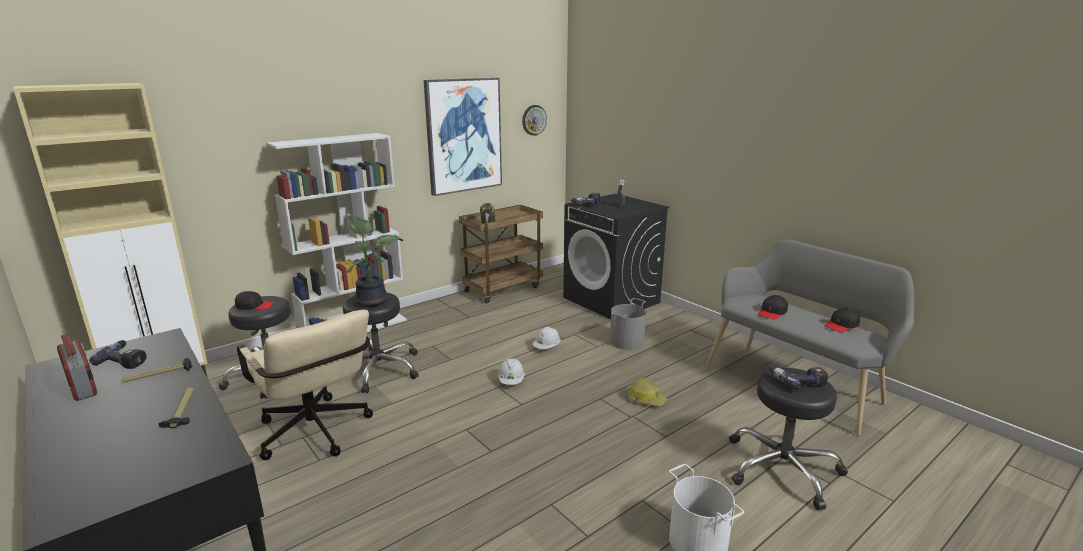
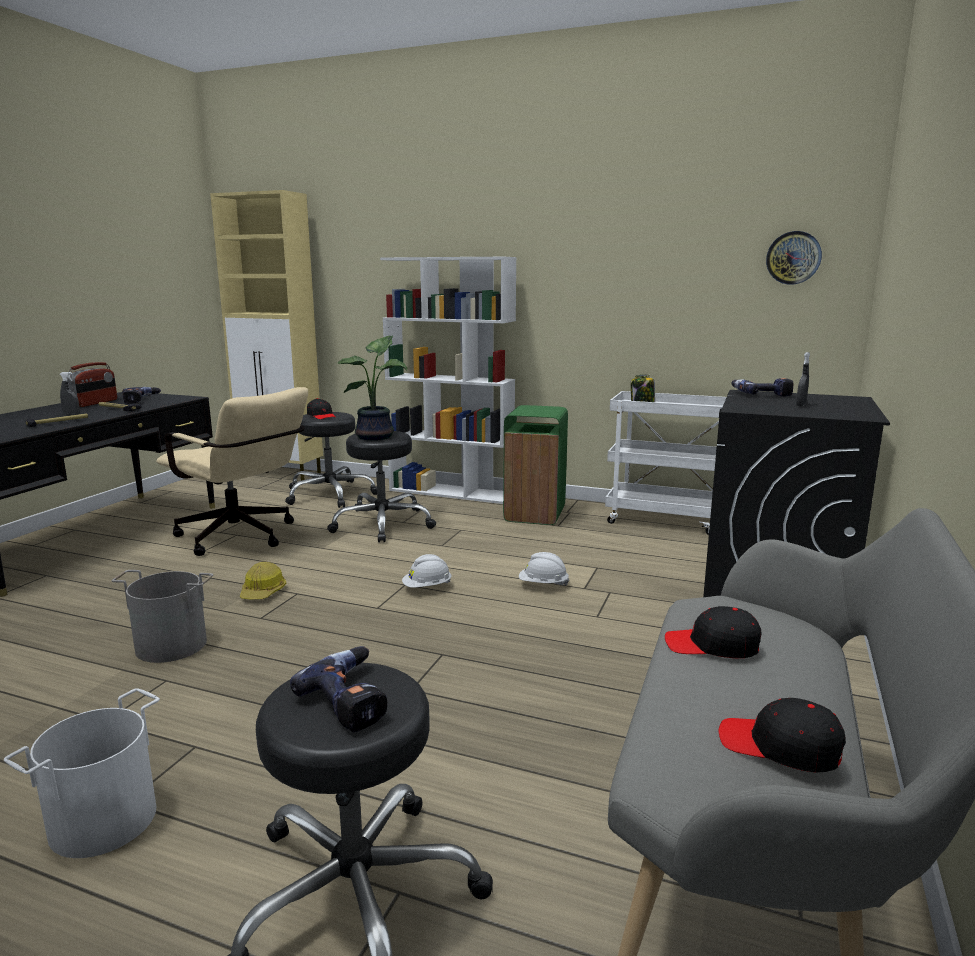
camera: 60 degrees right, 5 degrees down
(135, 402) = (71, 414): none -> grey spray bottle
(317, 435) = (242, 538): beige office chair -> beige office chair turned 75 degrees counterclockwise
(441, 317) = (535, 514): none -> green trash can
(463, 135) = (648, 272): picture -> none
(503, 289) = (668, 520): brown cart -> white cart
(627, 342) = (647, 635): grey bucket -> grey bucket (171, 646)
(646, 399) = (476, 691): hard hat -> hard hat (263, 592)

